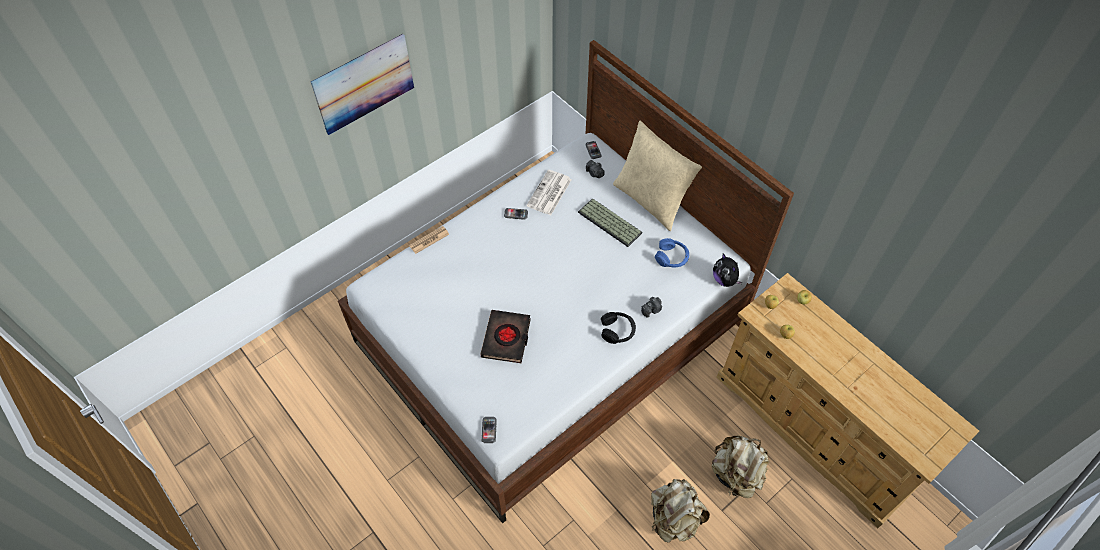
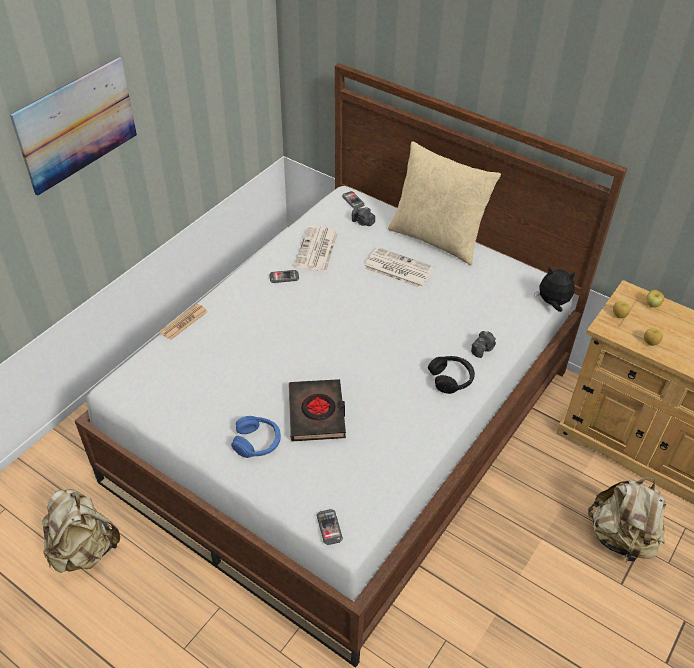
camera: 15 degrees left, 10 degrees down
(608, 223) = (397, 268): keyboard -> newspaper
(671, 257) = (484, 291): blue headphones -> blue headphones (257, 442)
(674, 518) = (568, 608): beige backpack -> beige backpack (84, 550)
(725, 280) = (552, 303): plush toy -> plush toy turned 150 degrees clockwise

